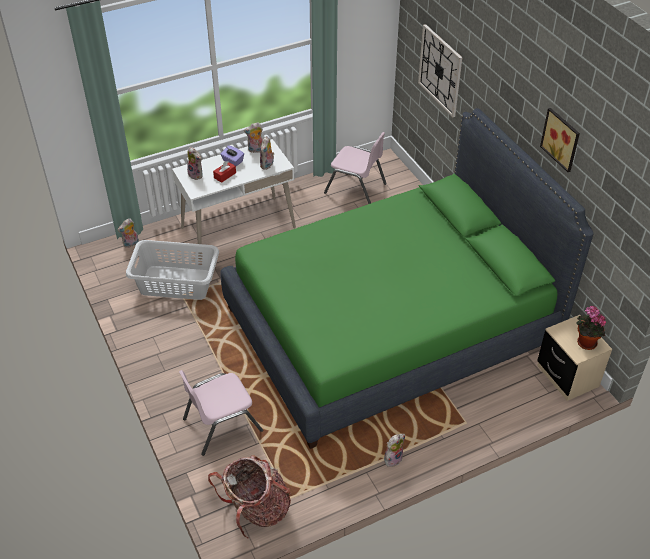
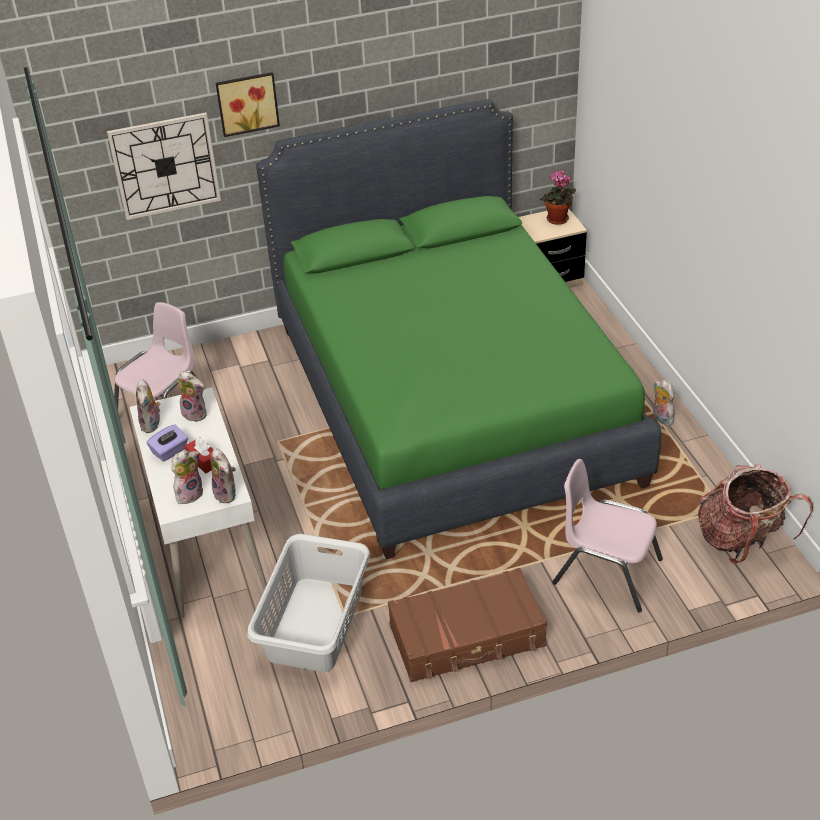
camera: 80 degrees left, 5 degrees down
(131, 244) = (200, 689): plush toy -> plush toy (227, 494)
(164, 353) = (467, 637): none -> brown suitcase
(221, 424) = (606, 572): pink chair -> pink chair turned 135 degrees clockwise
(562, 139) = (417, 62): picture -> picture (247, 103)

